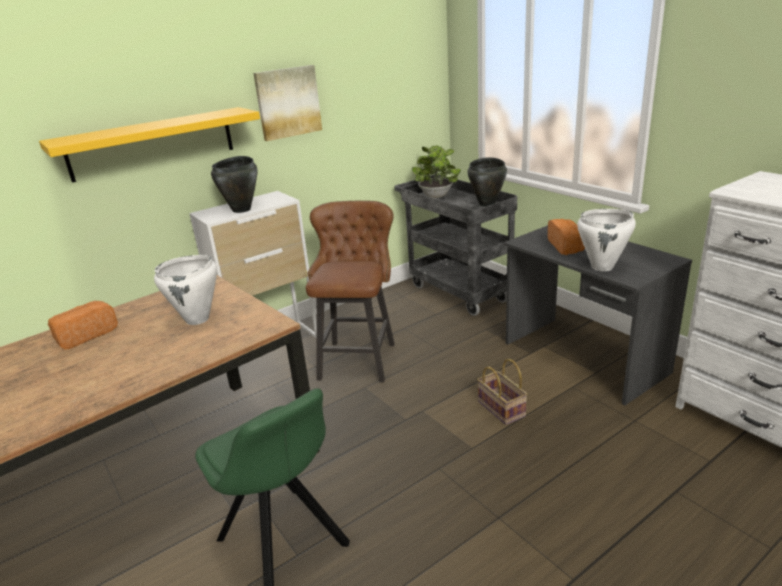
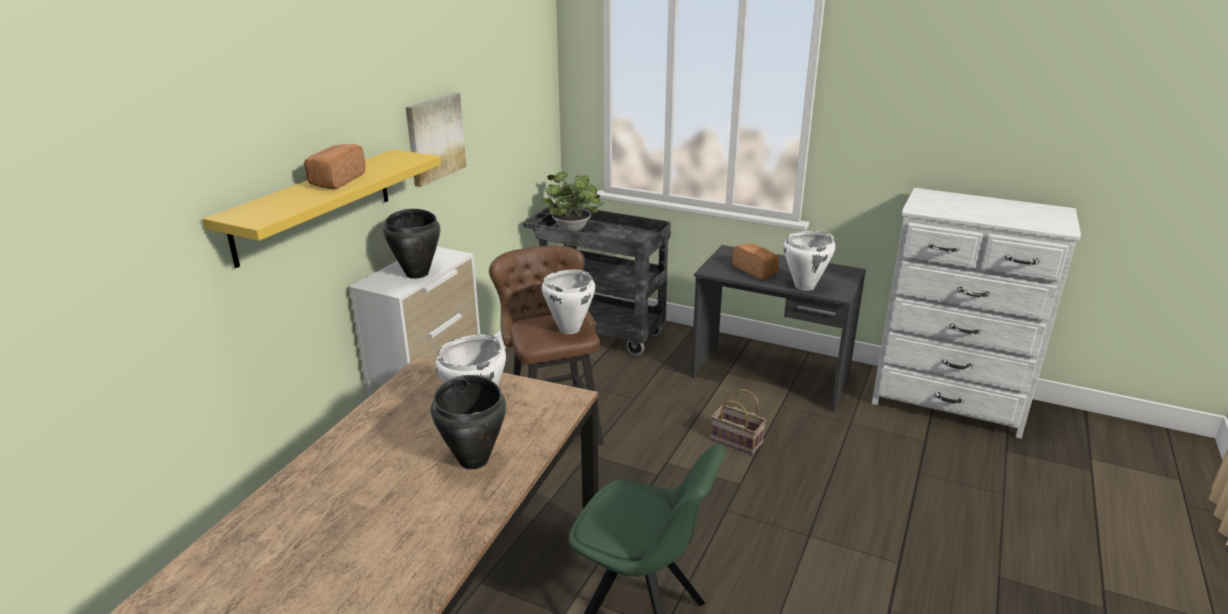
camera: 30 degrees left, 0 degrees up
(85, 335) = (354, 458): bread -> bread (336, 181)
(357, 273) = (569, 329): none -> white cooking pot
(487, 204) = (637, 233): black cooking pot -> black cooking pot (474, 460)

